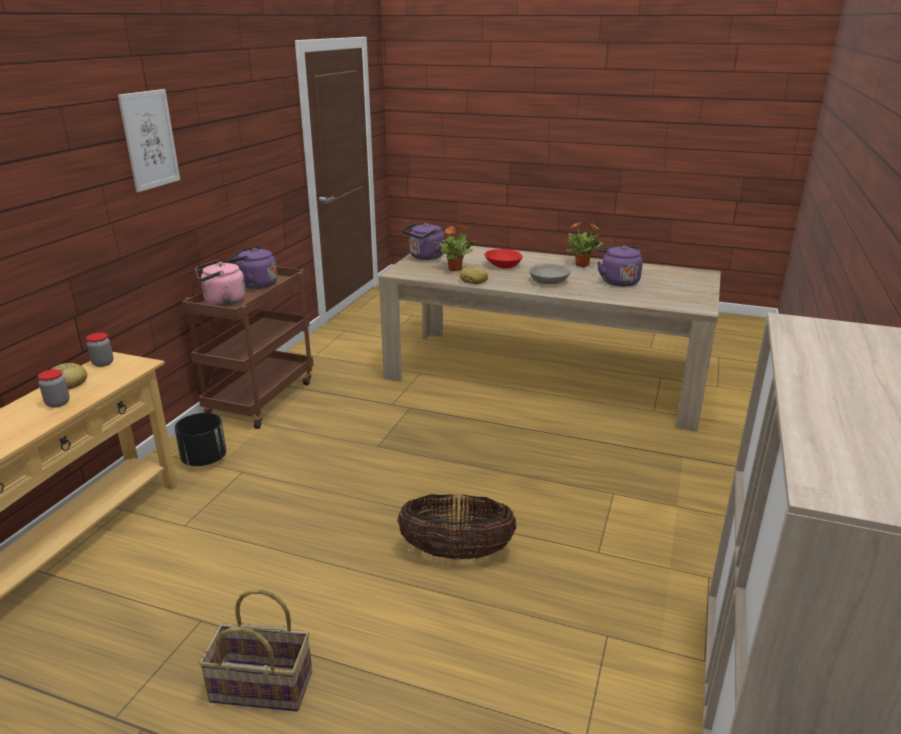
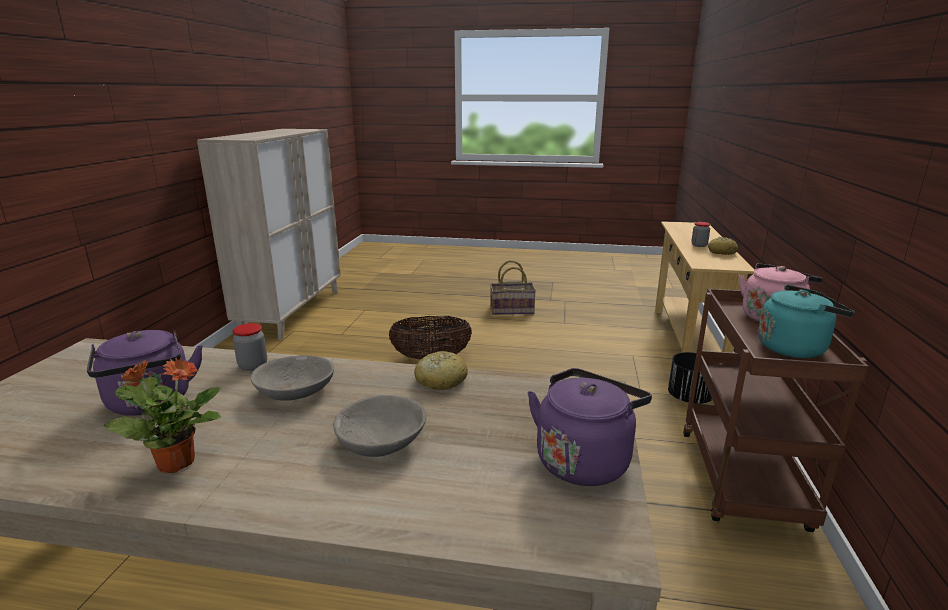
camera: 170 degrees right, 5 degrees down
(103, 363) = (733, 263): jar -> jar (253, 365)
(149, 140) = (854, 88): picture -> none
(255, 285) = (794, 348): purple kettle -> turquoise kettle
(455, 269) = (488, 415): potted plant -> none
(503, 265) = (381, 441): red bowl -> grey bowl

